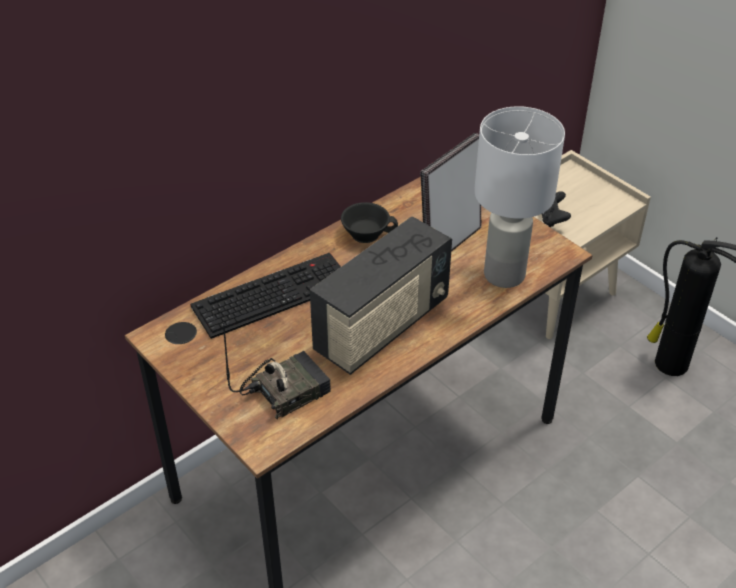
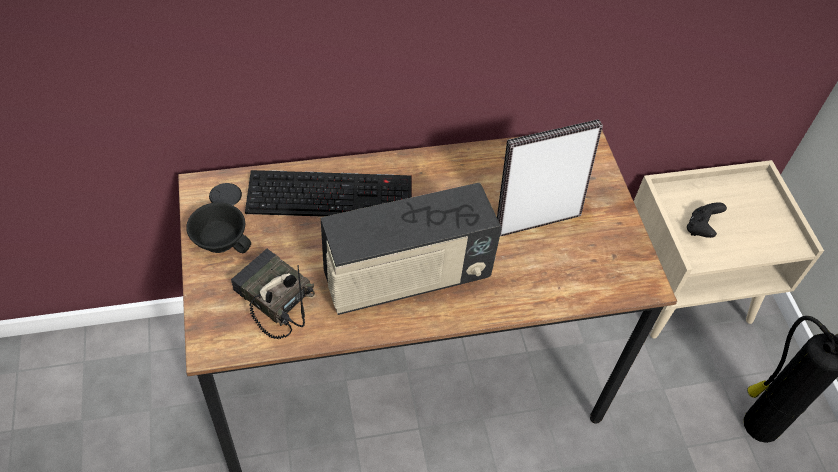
camera: 25 degrees right, 10 degrees up
(285, 389) = (272, 299): radio -> radio turned 135 degrees counterclockwise
(367, 232) = (464, 170): black cup -> black cup (222, 238)
(503, 275) = (565, 279): white table lamp -> none

